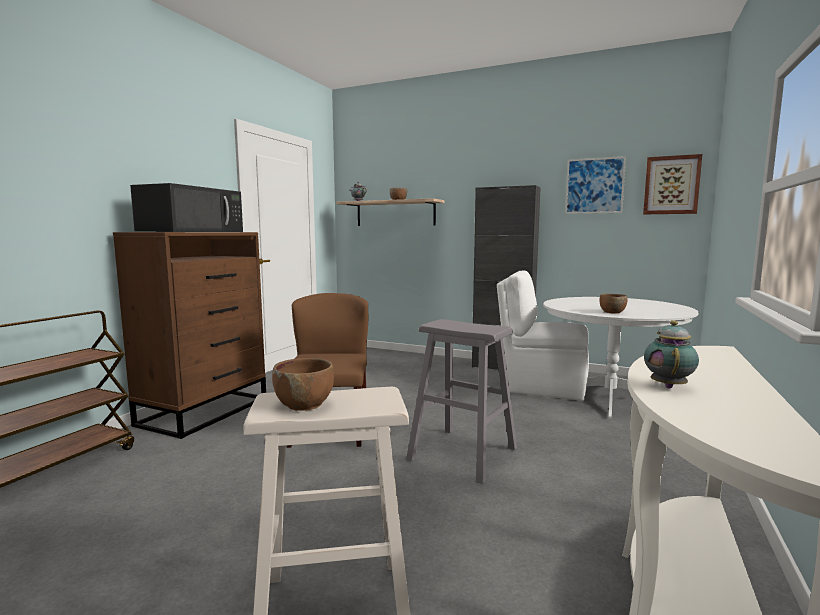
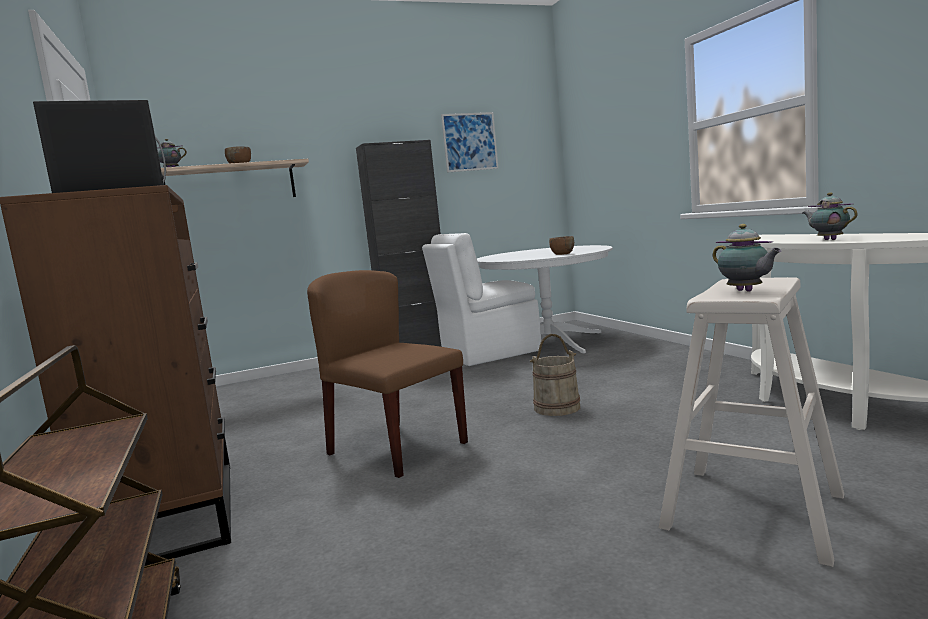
camera: 45 degrees left, 0 degrees up
(304, 404) = (746, 291): brown bowl -> teapot
(463, 454) = (557, 407): grey stool -> beige bucket
(671, 185) = (532, 140): picture -> none

